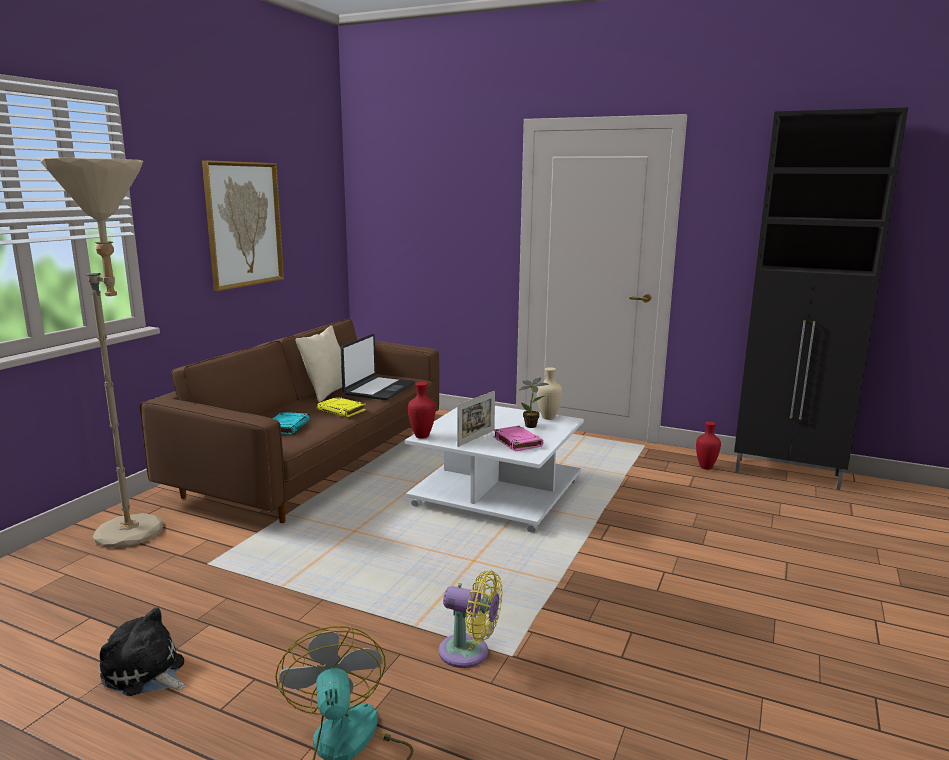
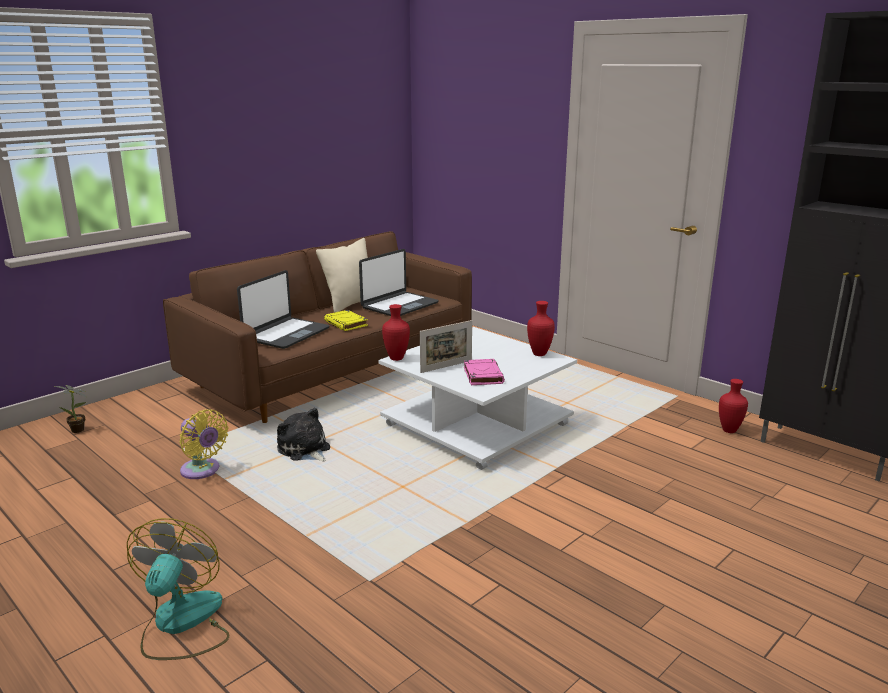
camera: 20 degrees right, 5 degrees up
(139, 535) = (149, 415): beige floor lamp -> none
(146, 673) = (81, 529): plush toy -> plush toy (305, 450)
(244, 224) = (287, 135): picture -> none
(287, 426) = (285, 334): turquoise book -> laptop
(469, 653) = (335, 569): yellow fan -> yellow fan (202, 471)
(533, 426) = (515, 361): potted plant -> potted plant (79, 430)
(547, 418) = (539, 354): beige vase -> red vase

